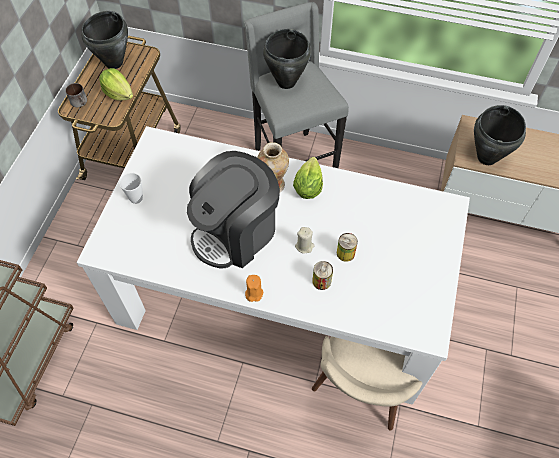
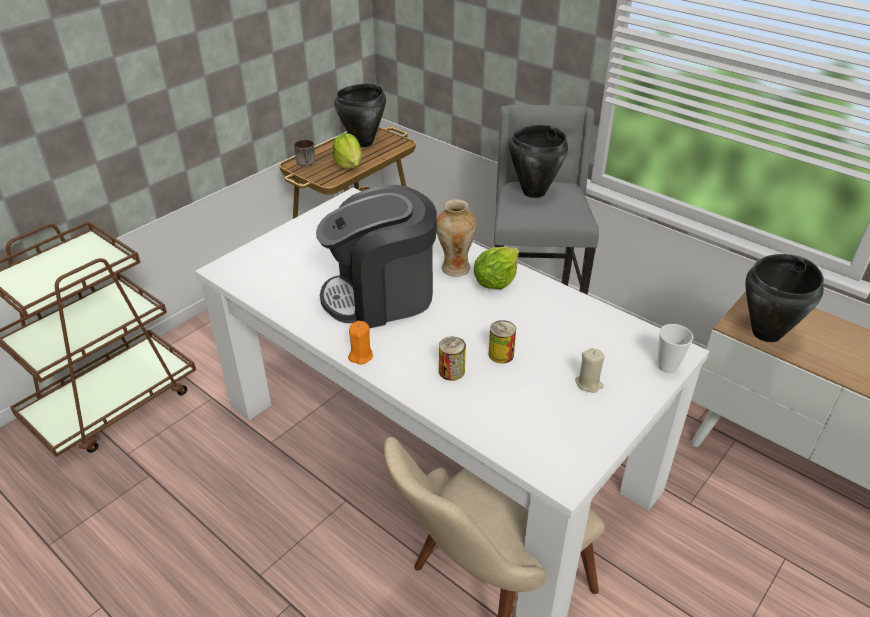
camera: 25 degrees right, 20 degrees down
(136, 198) = (296, 238): cup -> cup (667, 367)
(304, 246) = (453, 332): beige candle -> beige candle (589, 384)

